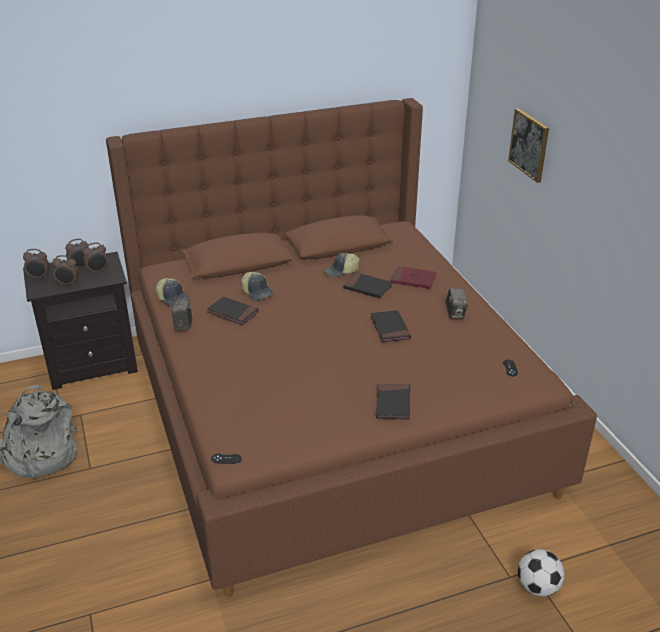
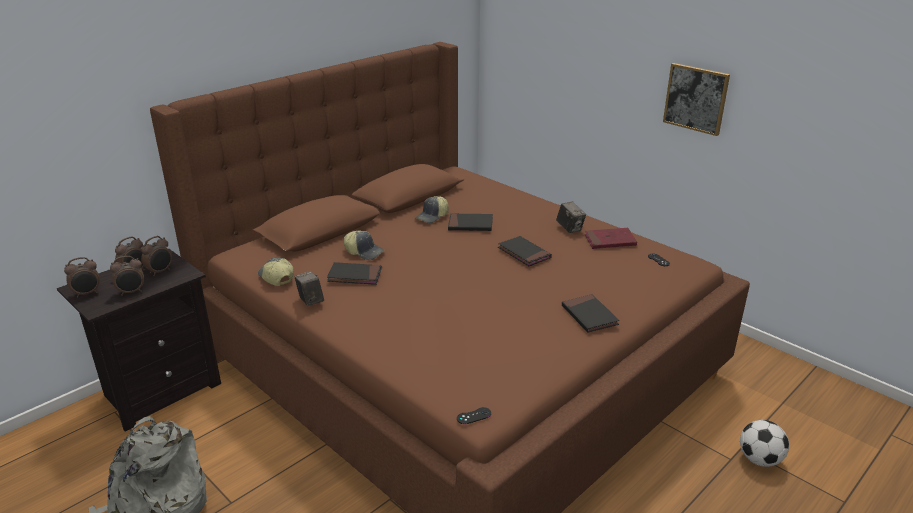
camera: 25 degrees left, 5 degrees down
(173, 298) = (276, 278): cap -> cap turned 150 degrees counterclockwise
(413, 280) = (506, 210): red book -> red book (610, 241)
(529, 144) = (572, 65): picture -> picture (696, 98)

